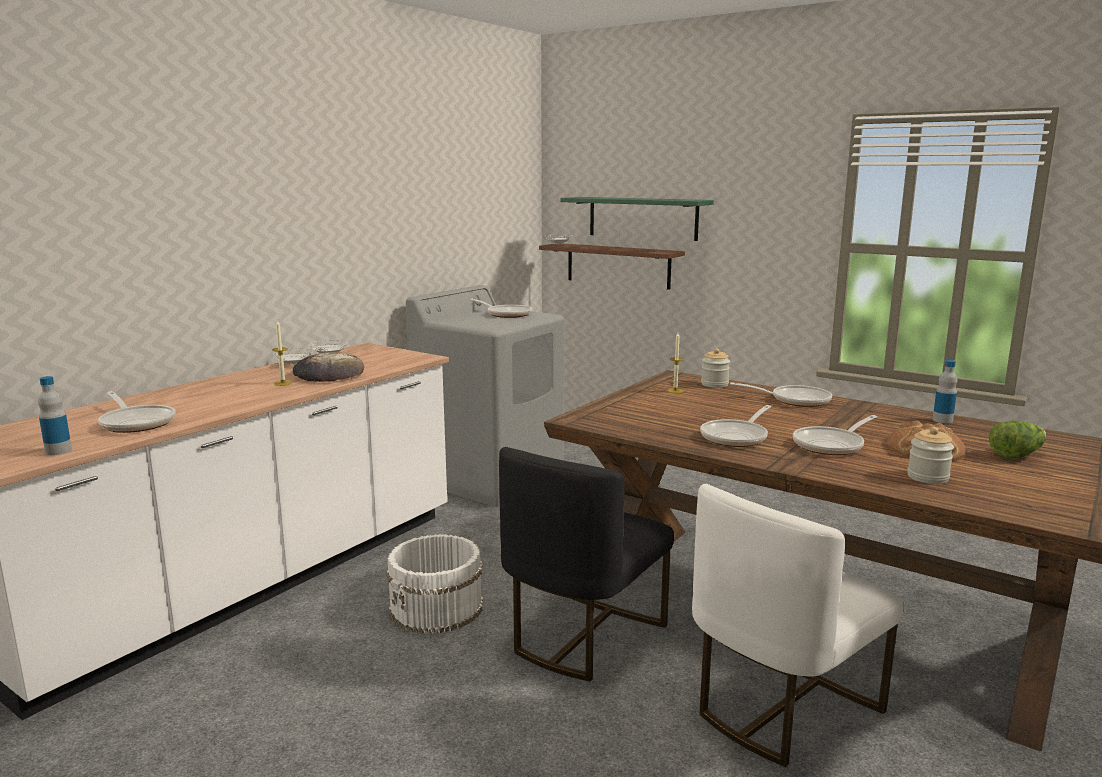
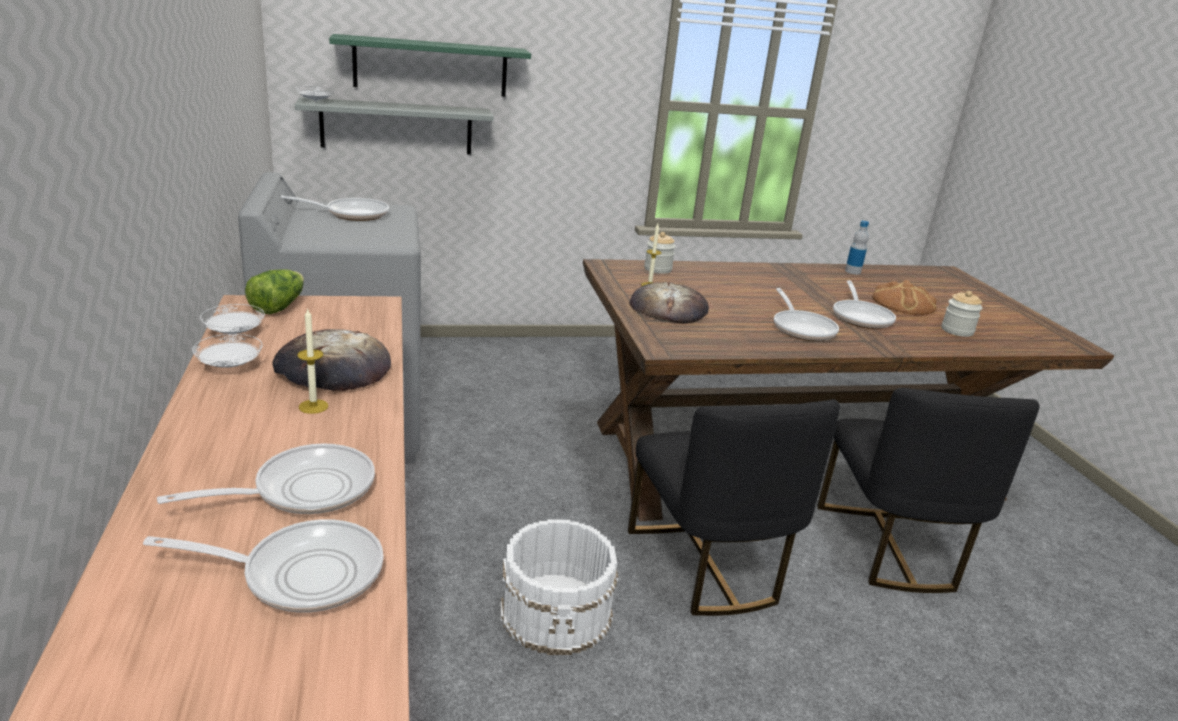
camera: 50 degrees left, 10 degrees up
(58, 451) = (342, 697): bottle -> none
(618, 265) = (397, 127): brown shelf -> grey shelf
(648, 404) = (668, 308): none -> bread
(781, 707) = (891, 547): white chair -> black chair
(795, 400) = (744, 274): frying pan -> frying pan (304, 490)
(1016, 455) = (942, 294): lettuce -> lettuce (278, 306)

